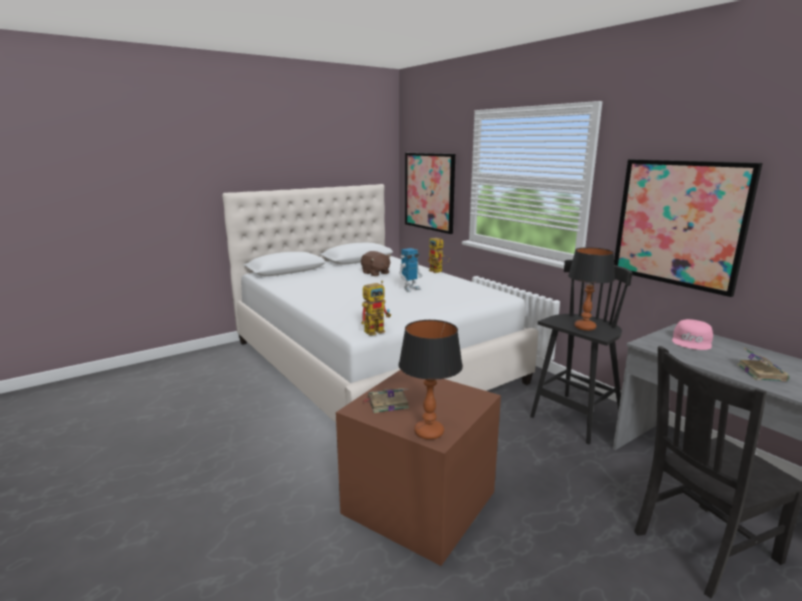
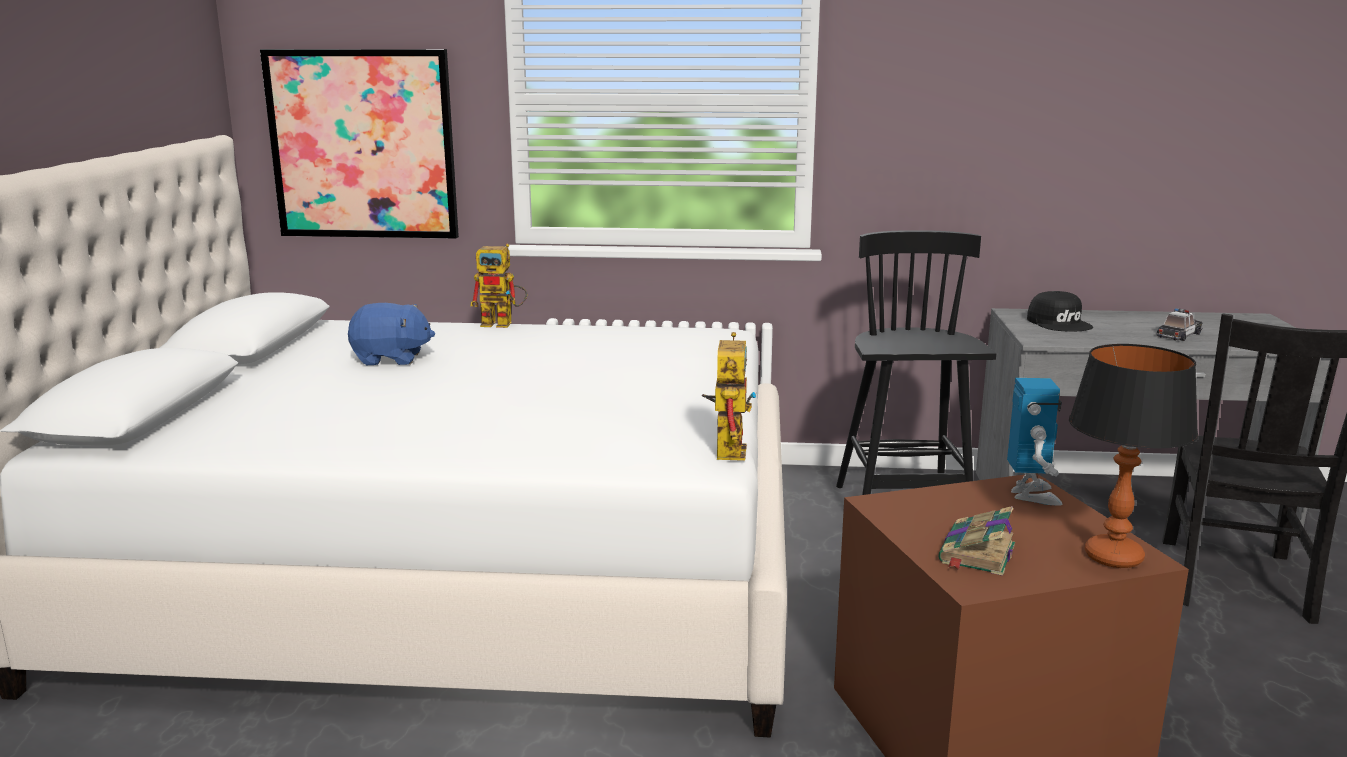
camera: 50 degrees left, 0 degrees up
(375, 273) = (391, 359): brown plush toy -> blue plush toy
(410, 289) = (554, 366): toy robot -> toy robot (1031, 495)
(585, 327) = (930, 344): table lamp -> none
(679, 223) = (980, 151): picture -> none
(692, 341) = (1059, 323): pink cap -> black cap
(761, 372) = (1179, 334): book -> toy car

